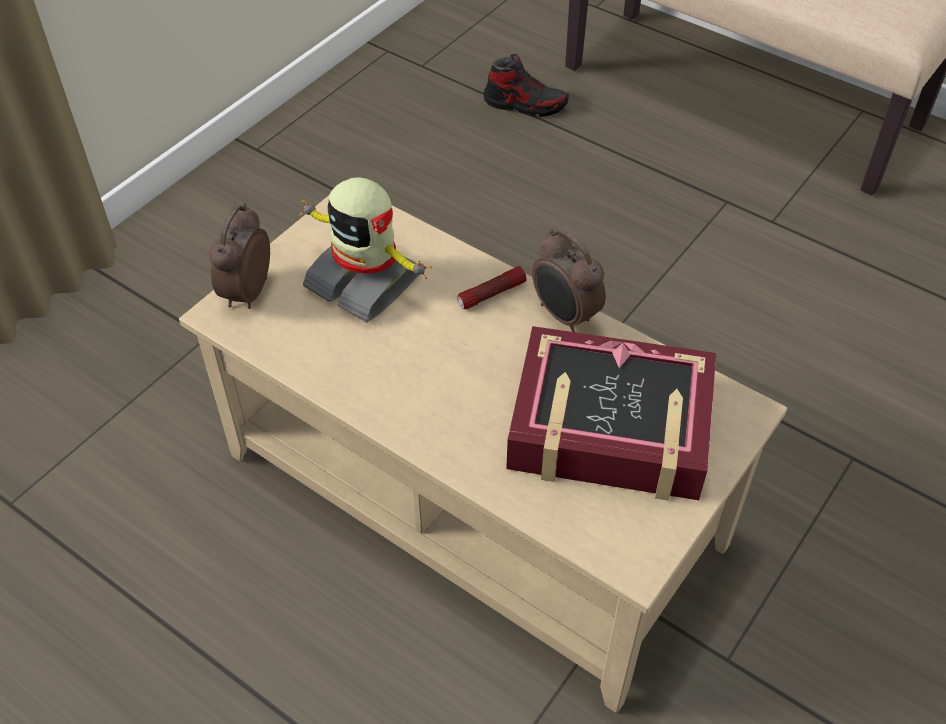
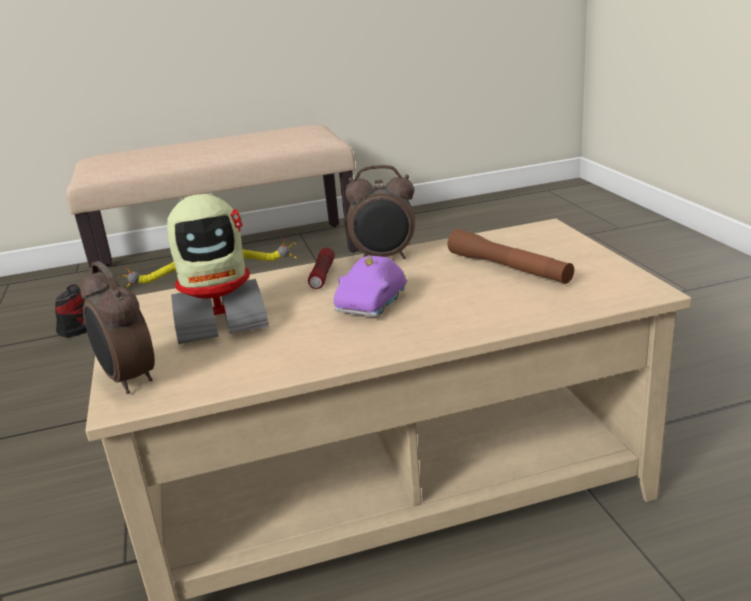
camera: 50 degrees left, 25 degrees down
(461, 365) = (373, 304): none -> purple toy car
(610, 428) = (508, 268): book -> brown flashlight

